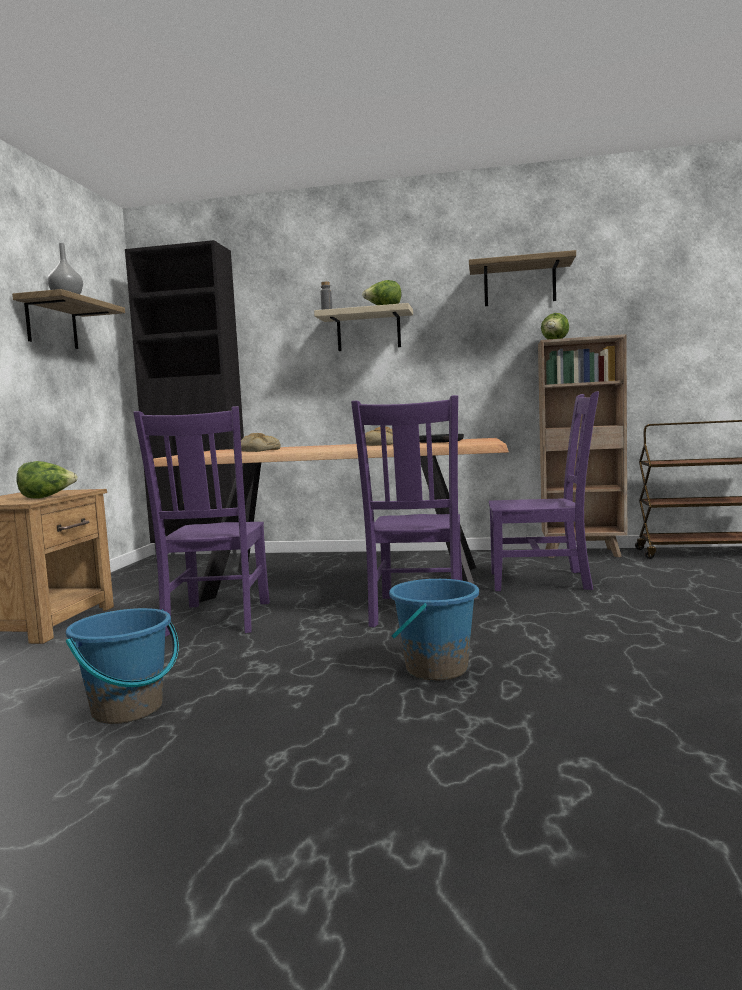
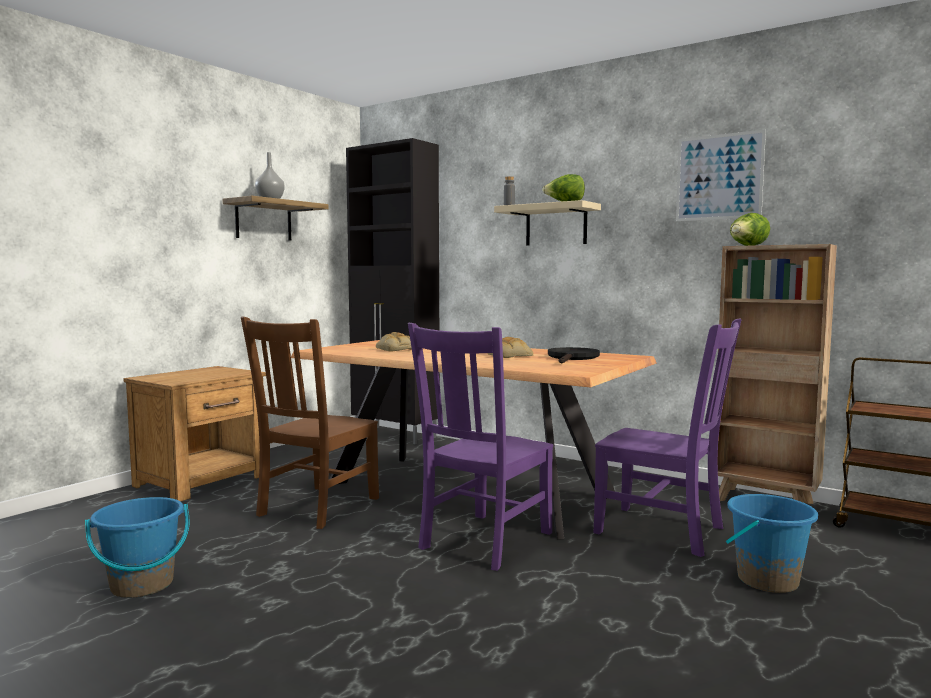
camera: 25 degrees right, 0 degrees up
(46, 497) = (201, 379): lettuce -> none
(217, 619) = (316, 508): purple chair -> brown chair
(436, 669) = (405, 616): blue bucket -> blue bucket (767, 580)
(519, 284) = (719, 177): shelf -> picture

